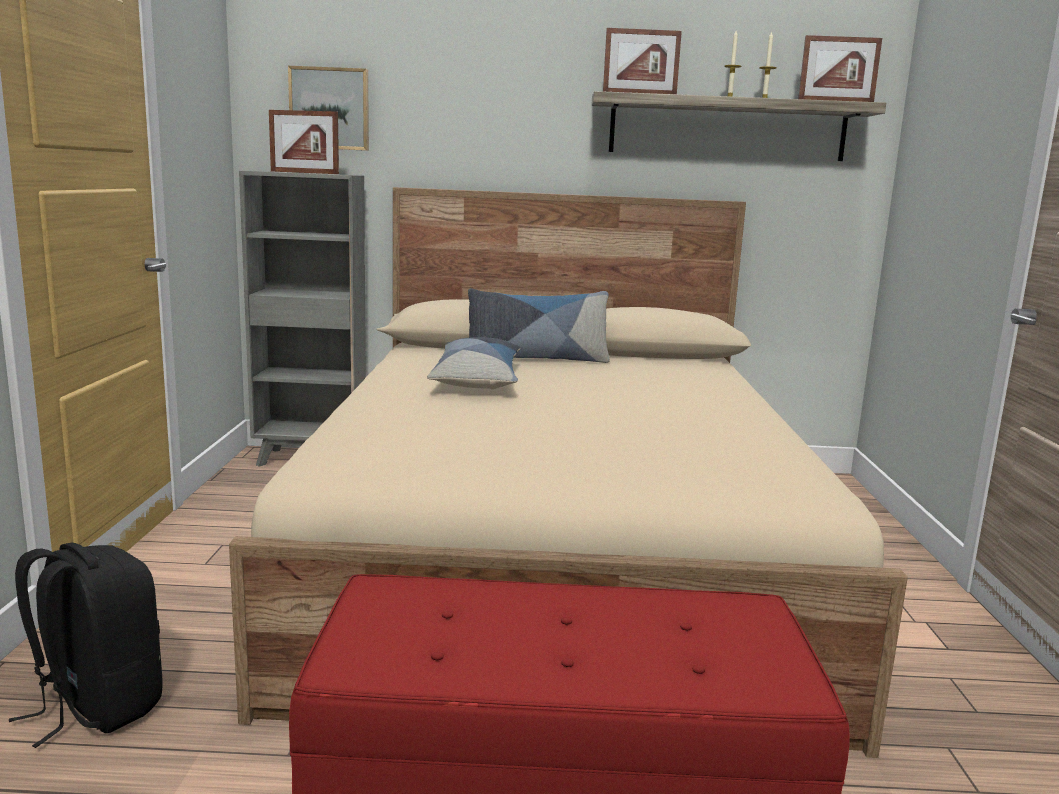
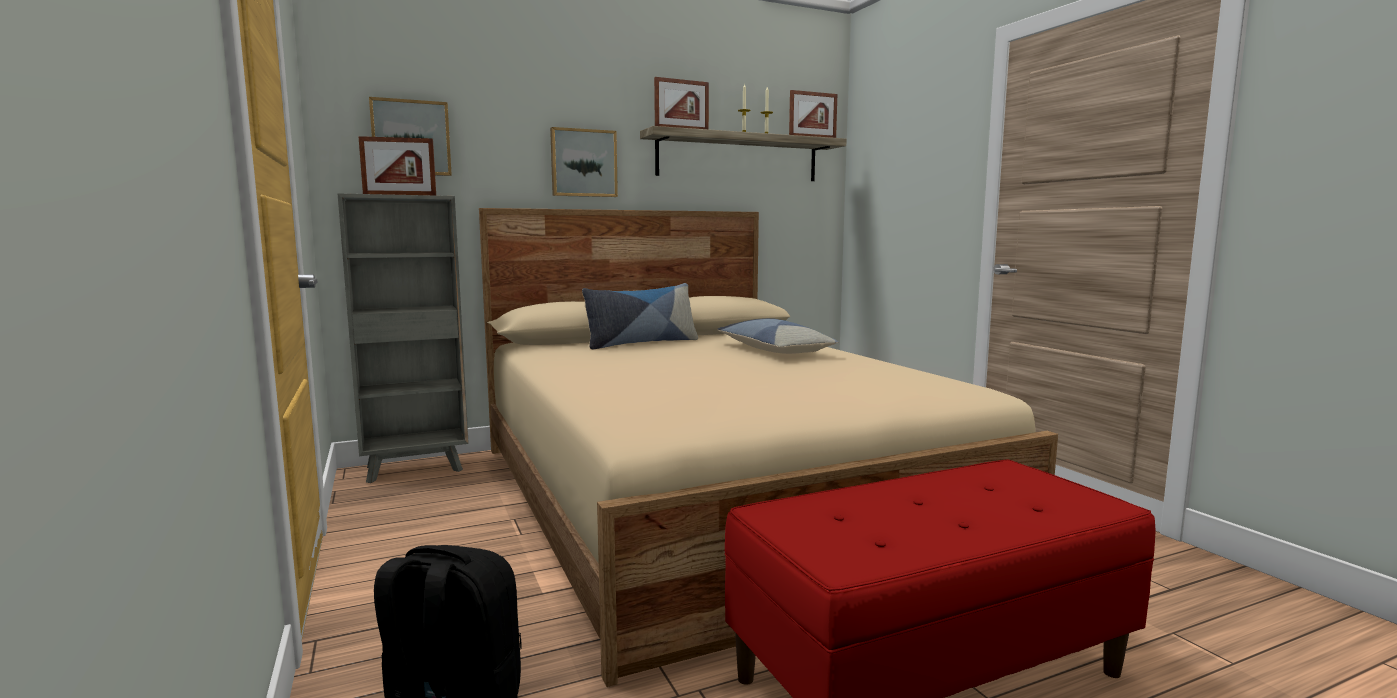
camera: 25 degrees left, 5 degrees down
(477, 380) = (631, 359): pillow -> pillow (773, 350)
(518, 136) = (583, 163): none -> picture

